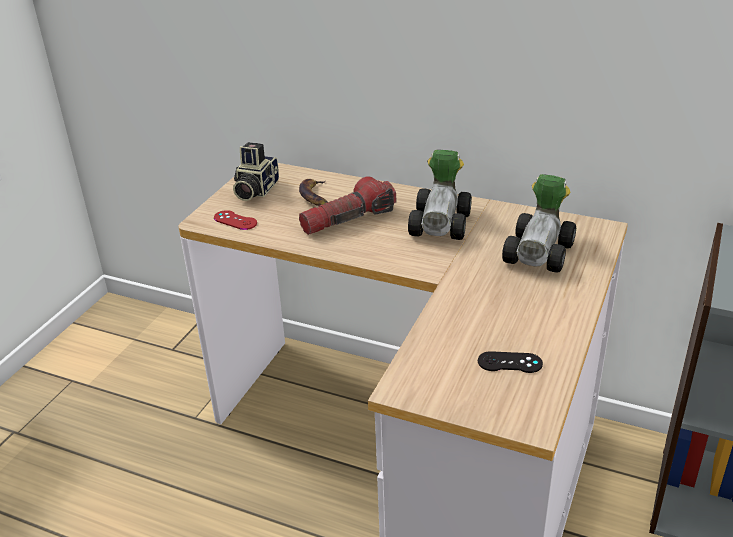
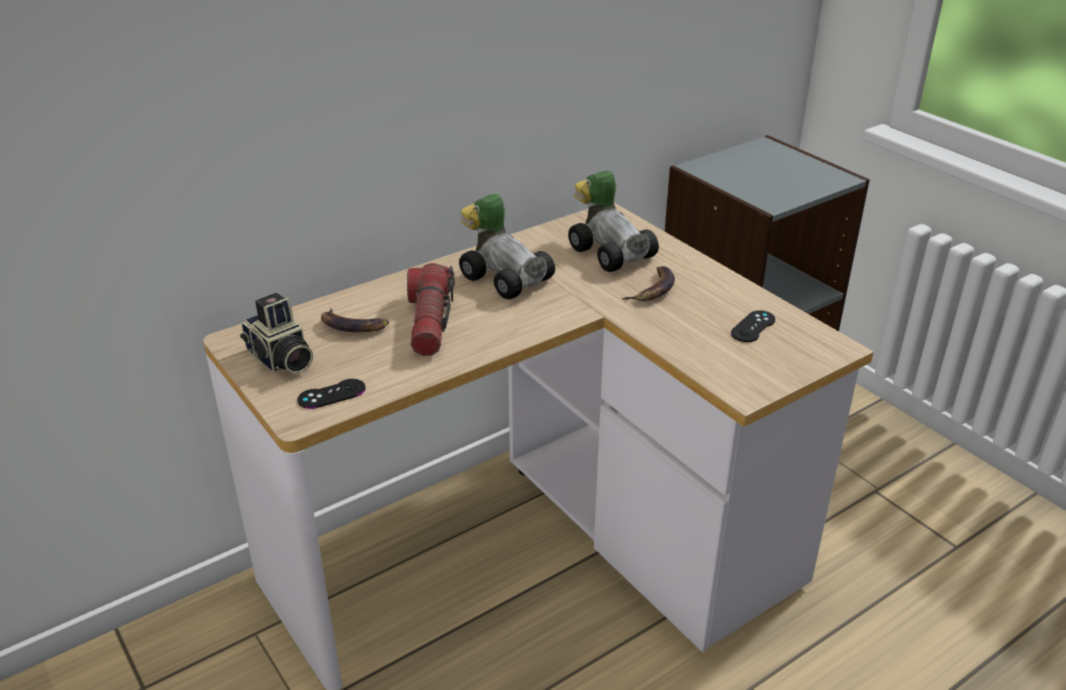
camera: 60 degrees left, 0 degrees up
(235, 220) = (331, 394): red game controller -> black game controller
(507, 291) = (653, 289): none -> banana

